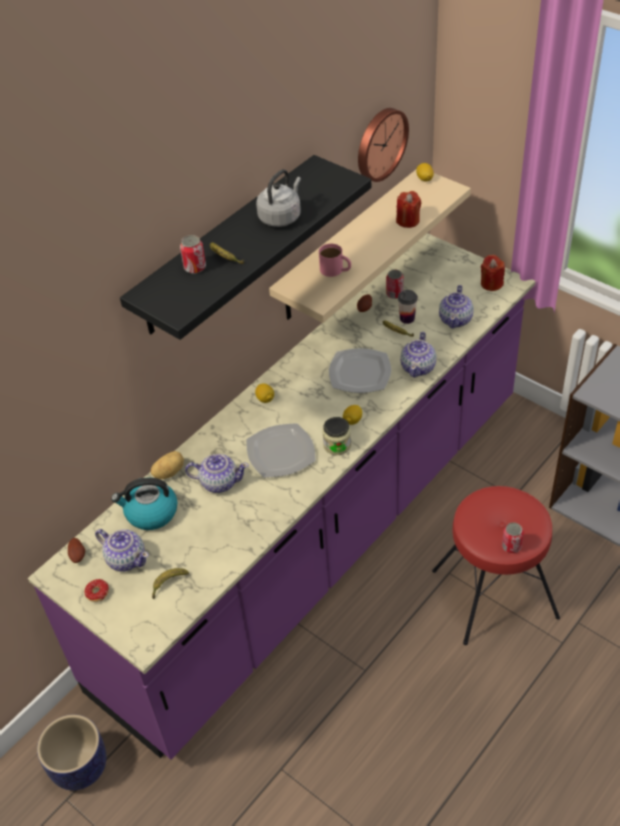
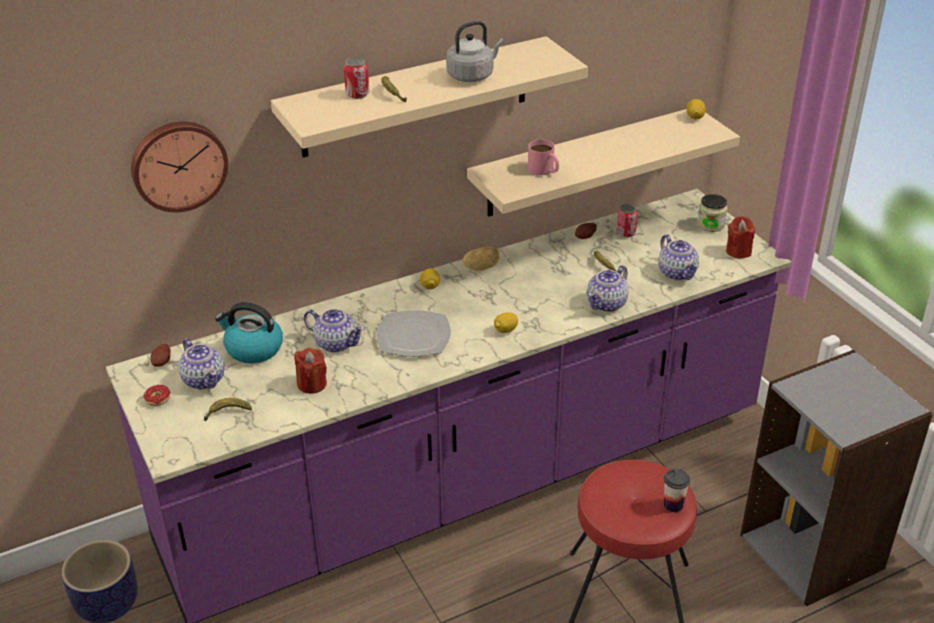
camera: 20 degrees right, 10 degrees down
(168, 472) = (294, 320): potato -> potato (481, 267)
(226, 246) = (415, 97): black shelf -> beige shelf
(337, 445) = (474, 347): jar -> jar (710, 225)
(360, 372) = (542, 291): plate -> none
(380, 143) = (641, 57): wall clock -> wall clock (178, 164)
(407, 318) = (624, 258): cup -> cup (673, 505)
(408, 221) = (650, 148): red candle -> red candle (312, 384)
(456, 319) = (677, 272): teapot -> teapot turned 60 degrees counterclockwise
(511, 546) = (632, 523): can -> none

